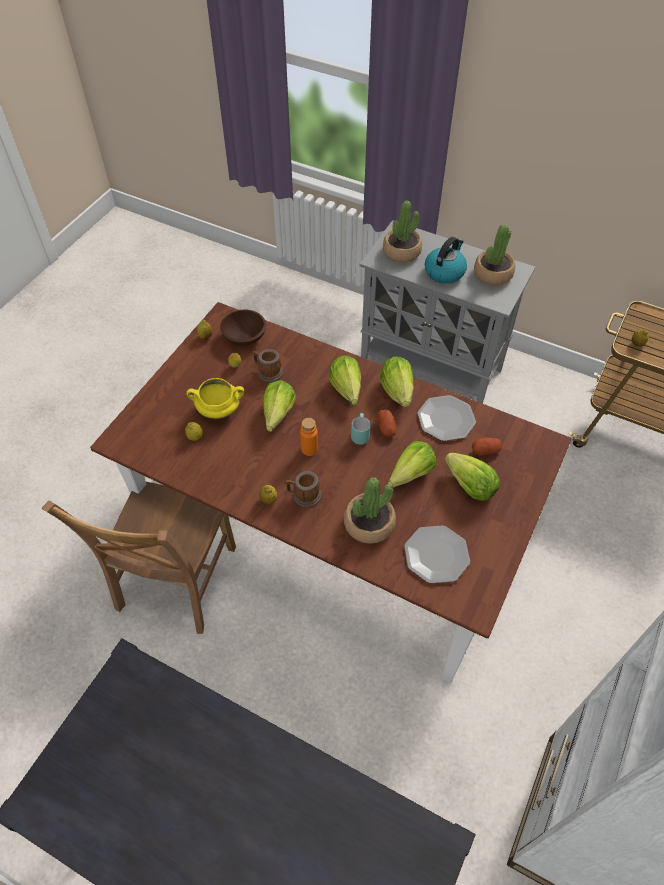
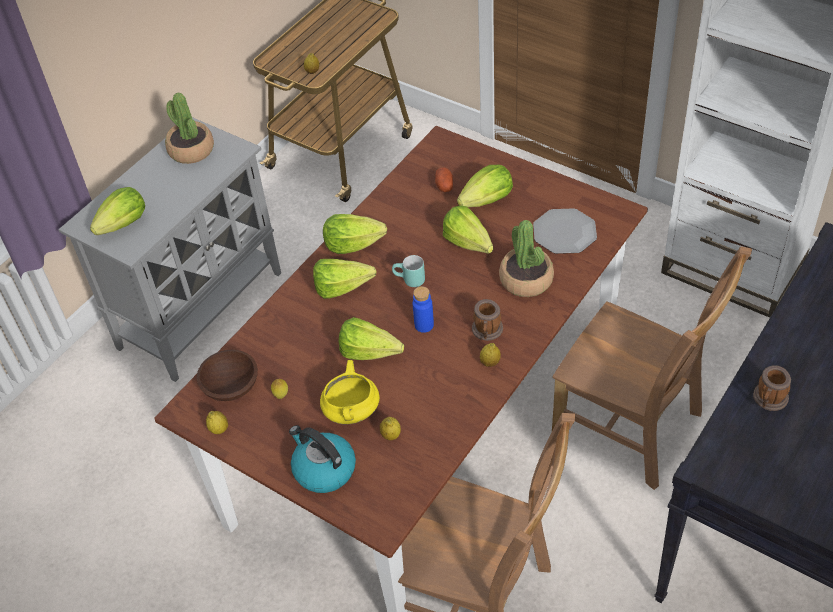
camera: 80 degrees left, 5 degrees down
(267, 372) = (298, 362): mug -> mug (769, 400)
(309, 449) = (424, 325): orange bottle -> blue bottle
(343, 703) = (632, 428): none -> brown chair
(386, 427) = (403, 258): potato -> none
(401, 252) = (124, 224): potted plant -> lettuce
(444, 272) = (173, 189): kettle -> kettle (323, 470)
(446, 419) = (399, 210): plate -> none

